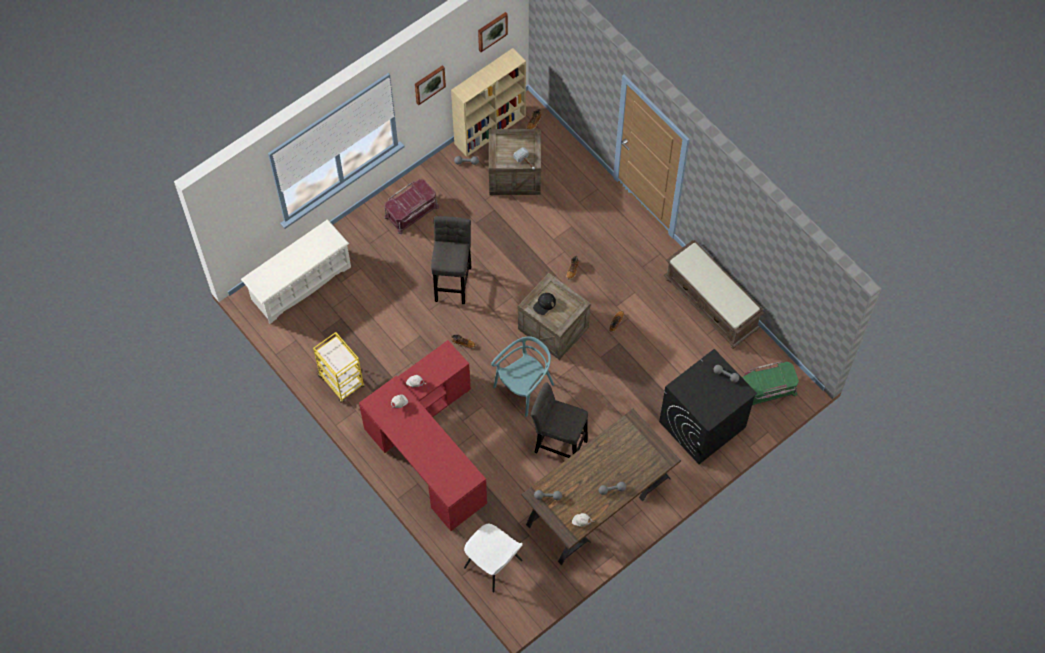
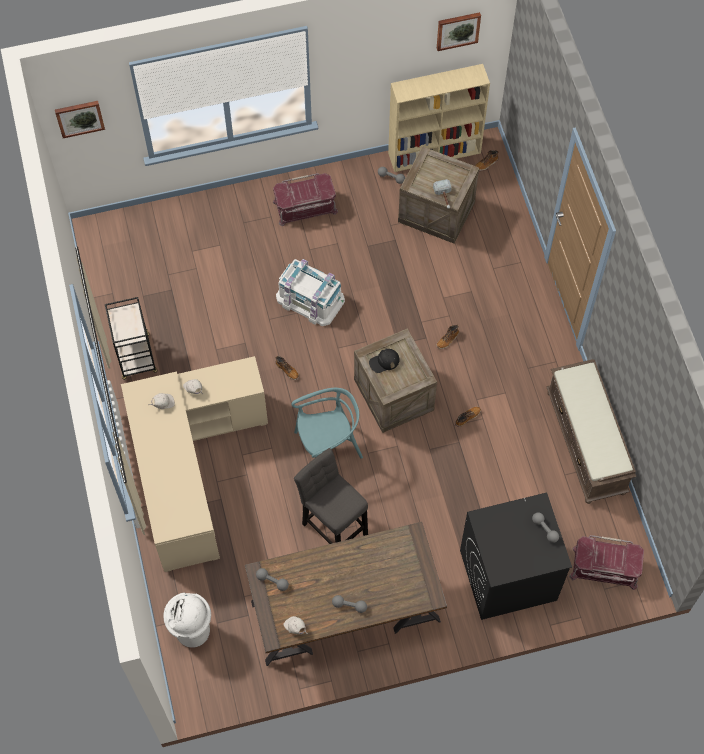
camera: 25 degrees right, 0 degrees up
(300, 283) = (149, 235): white shoe rack -> none
(341, 381) = (136, 357): yellow cart -> black cart
(428, 448) = (189, 468): red desk -> beige desk
(429, 84) = (362, 64): picture -> picture (79, 118)
(453, 281) = (310, 299): grey stool -> white storage box
(494, 565) = (192, 632): white chair -> white trash can
(768, 390) = (604, 568): green storage box -> red storage box

